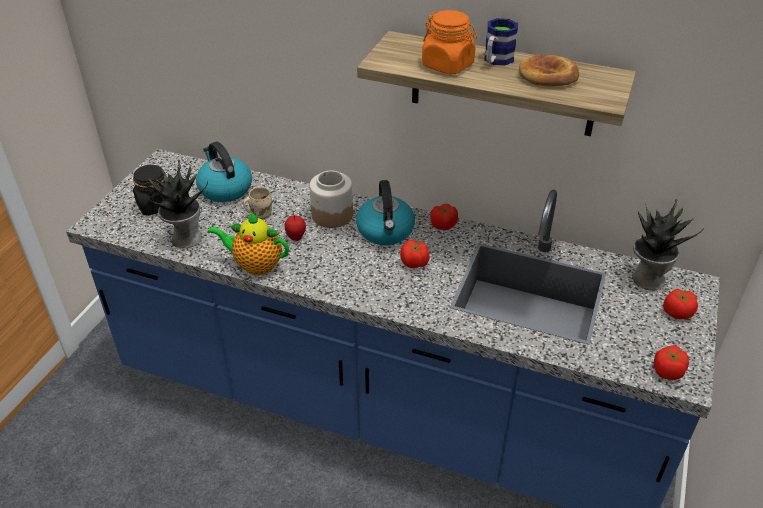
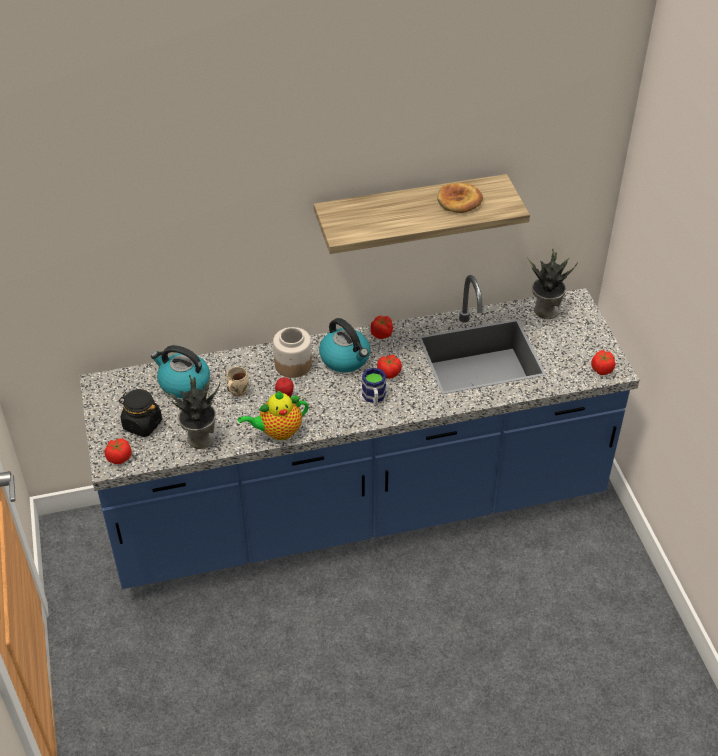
camera: 35 degrees left, 5 degrees up
(448, 65) = (388, 219): orange jar -> none
(496, 61) = (415, 202): mug -> mug (374, 398)
(677, 313) = (579, 326): tomato -> tomato (119, 458)

